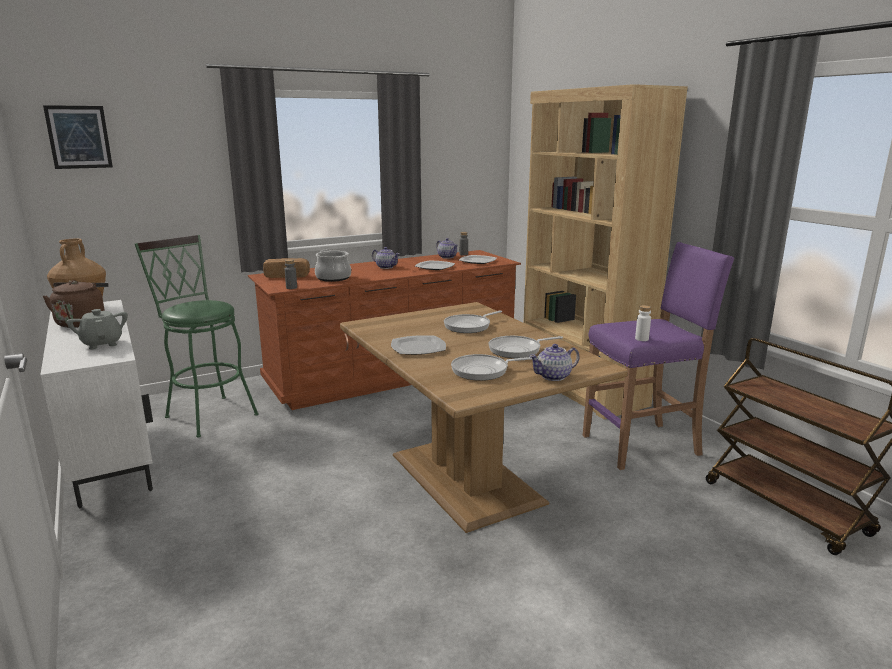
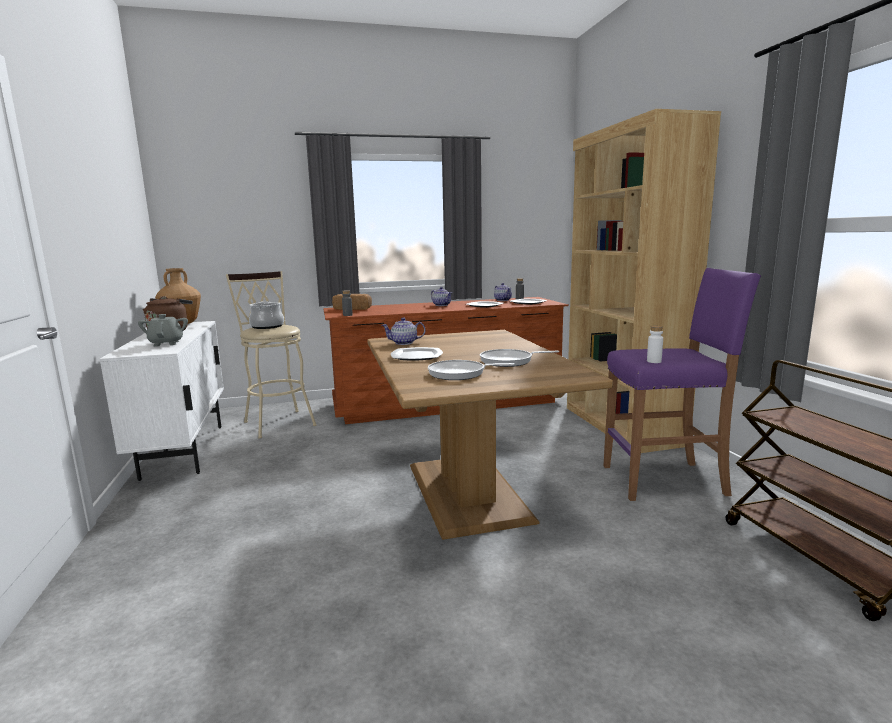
camera: 15 degrees right, 5 degrees down
(79, 137) = (196, 192): picture -> none
(208, 413) = (278, 421): green stool -> beige stool
(333, 278) = (389, 310): cooking pot -> cooking pot (267, 326)
(469, 326) = (480, 344): frying pan -> none
(554, 376) = (527, 381): teapot -> teapot (404, 343)

